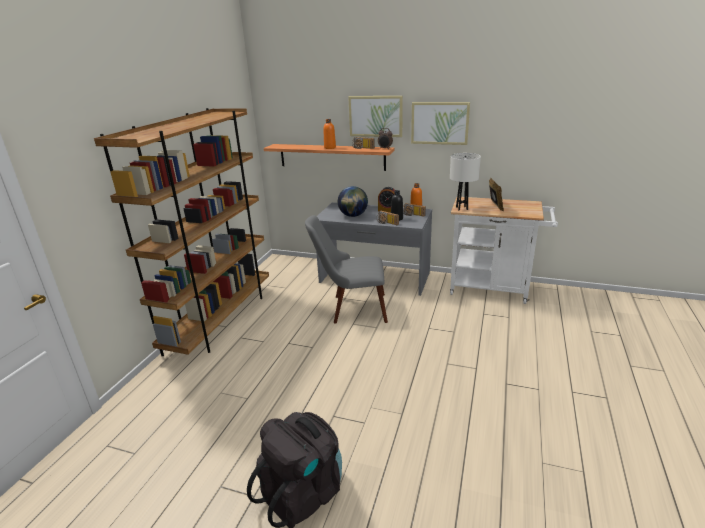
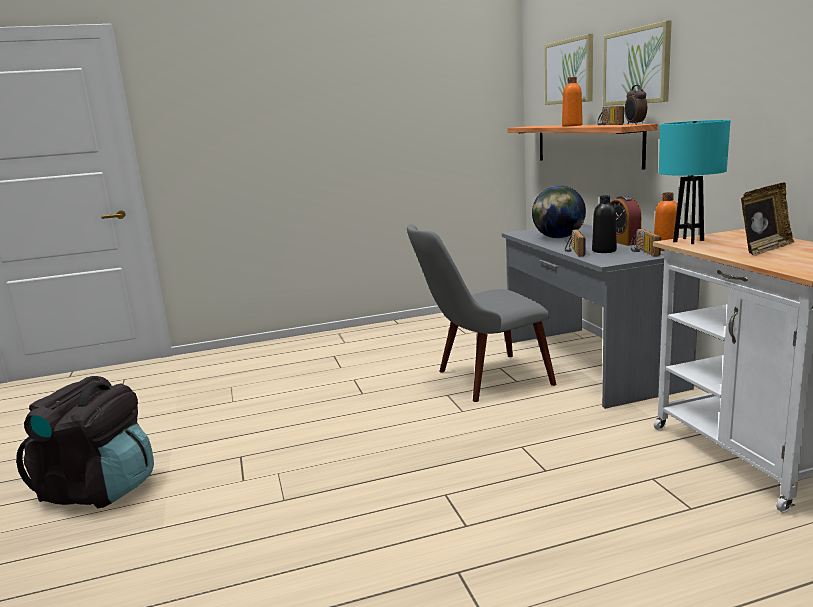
camera: 55 degrees right, 10 degrees down
(220, 320) = (353, 336): brown bookcase -> none
(351, 308) = (481, 380): grey chair -> grey chair turned 75 degrees counterclockwise
(439, 123) = (723, 67): picture -> picture (569, 71)
(461, 208) = (688, 241): white table lamp -> turquoise table lamp

